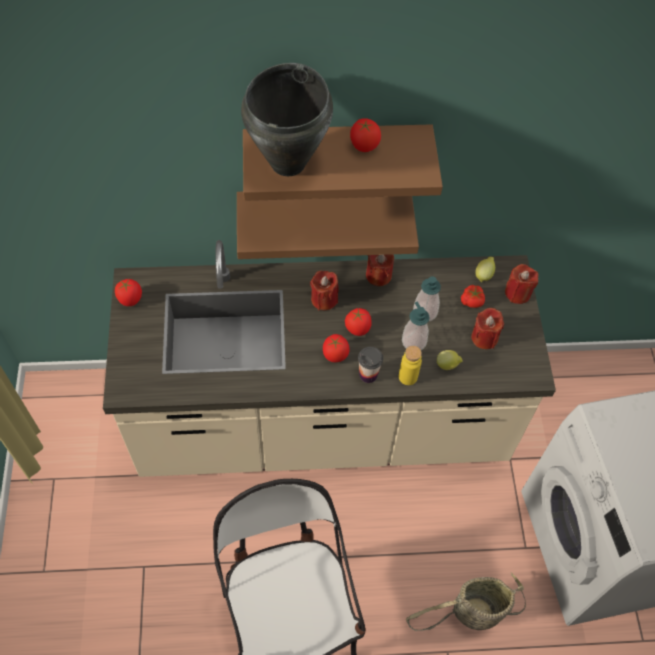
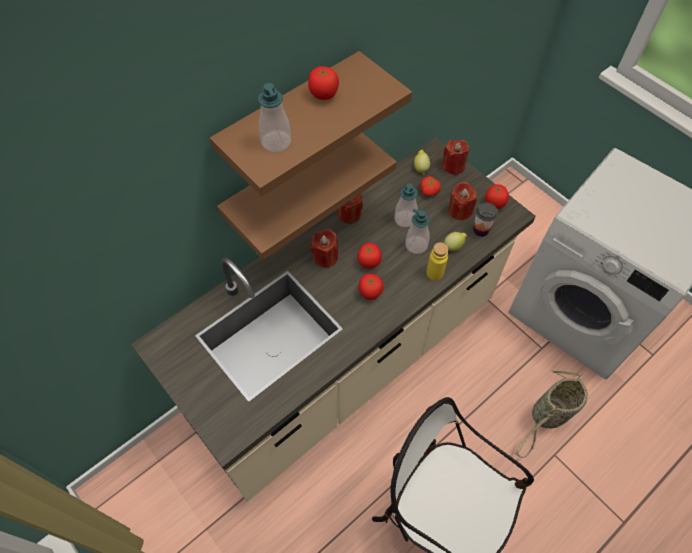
camera: 35 degrees left, 0 degrees up
(130, 299) = (168, 360): tomato -> tomato (494, 203)
(289, 163) = (276, 142): black cooking pot -> soap dispenser
(368, 374) = (406, 291): cup -> cup (481, 230)

